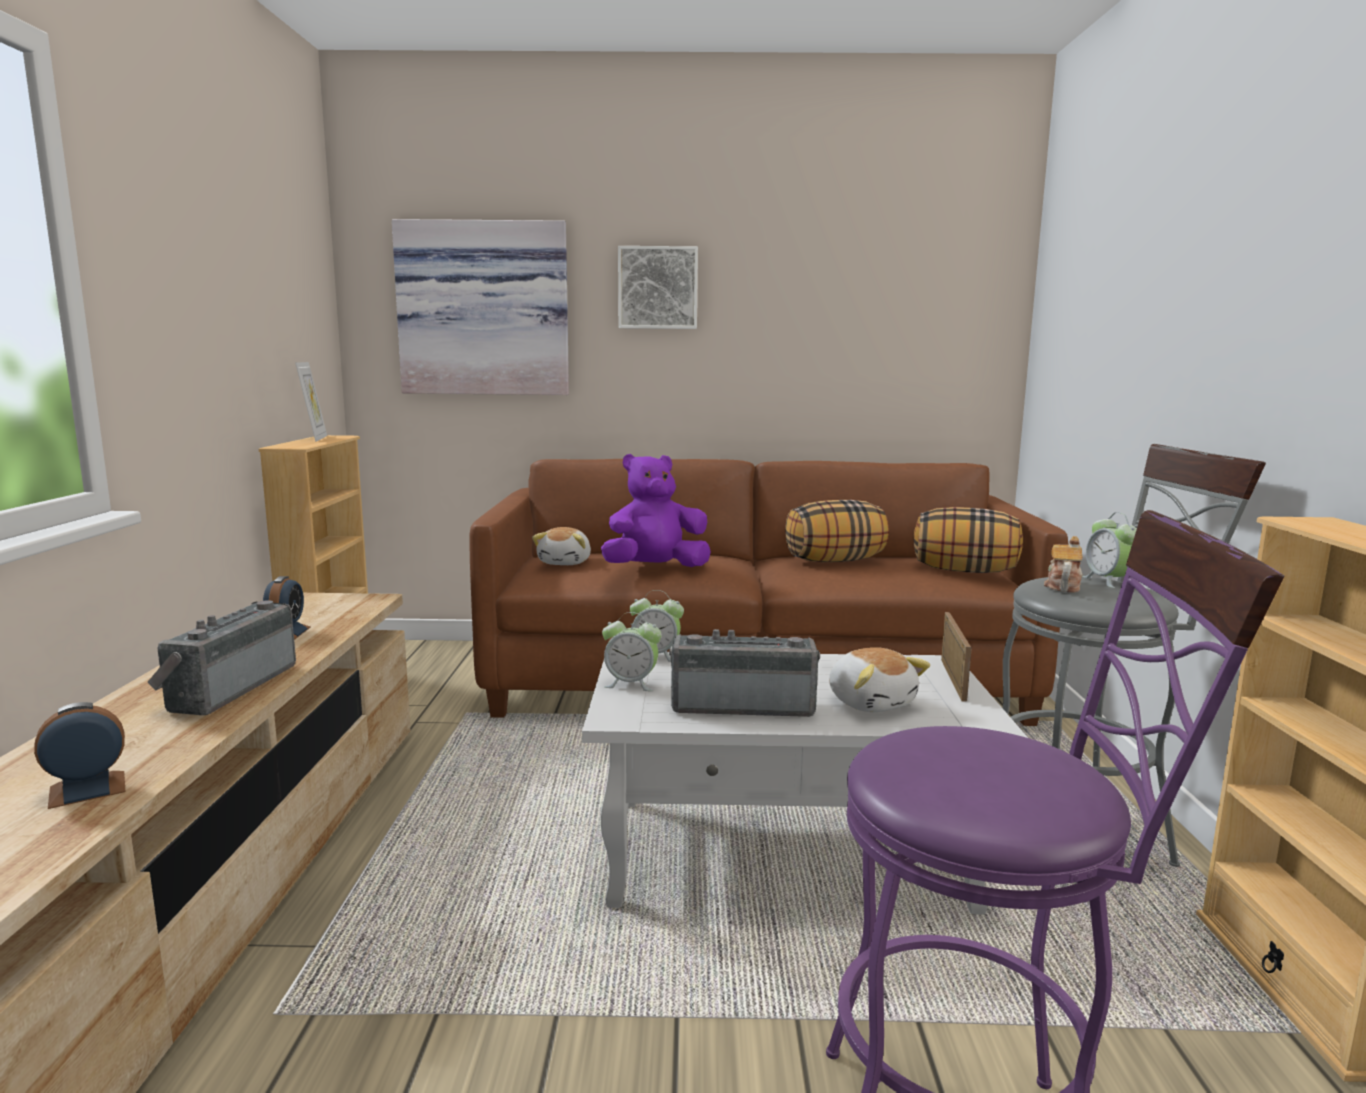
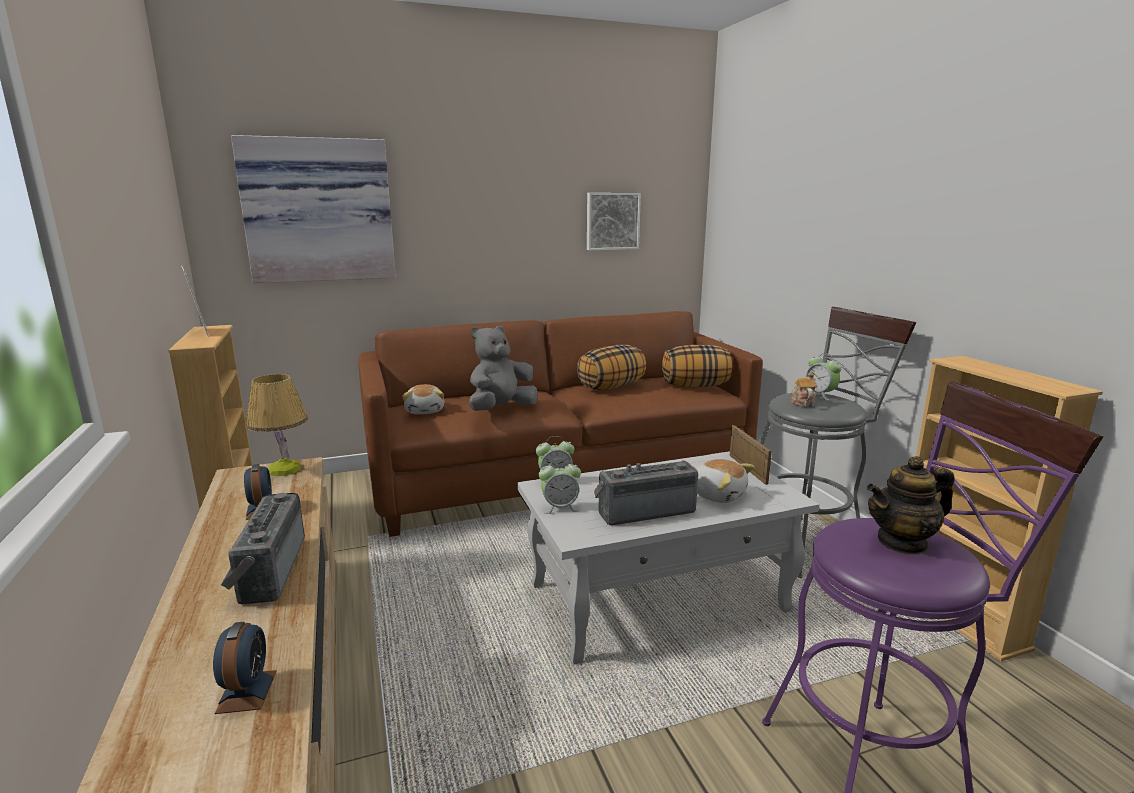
camera: 20 degrees left, 5 degrees up
(87, 789) = (247, 691): alarm clock -> alarm clock turned 135 degrees clockwise
(350, 600) = (284, 469): none -> table lamp
(655, 568) = (501, 409): purple plush toy -> grey plush toy
(658, 288) = (459, 192): picture -> picture (612, 221)
(995, 762) = (902, 542): none -> teapot

